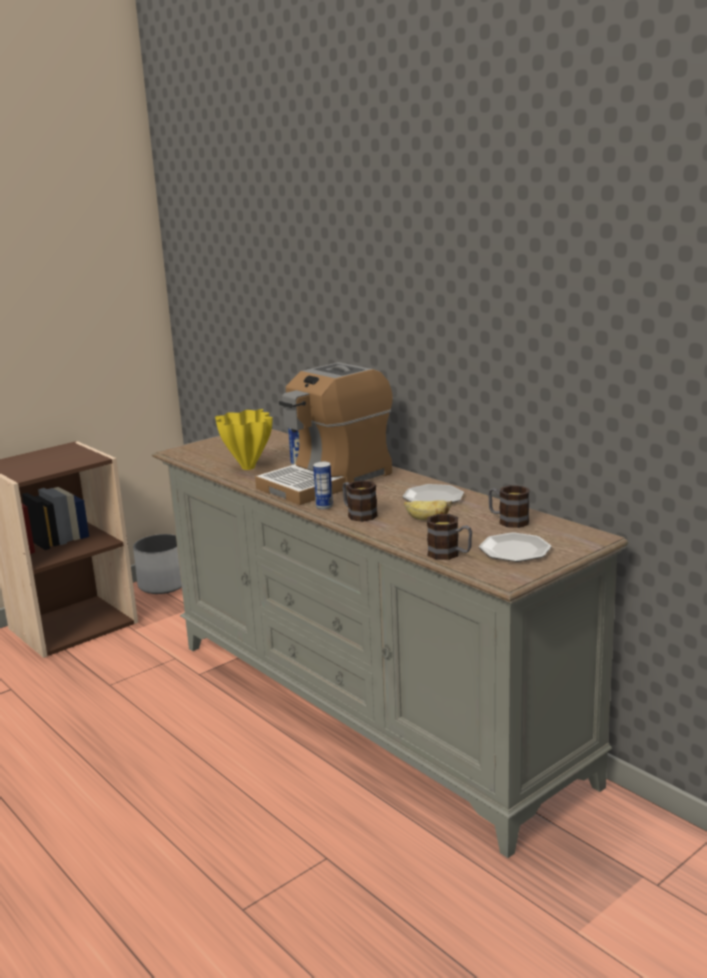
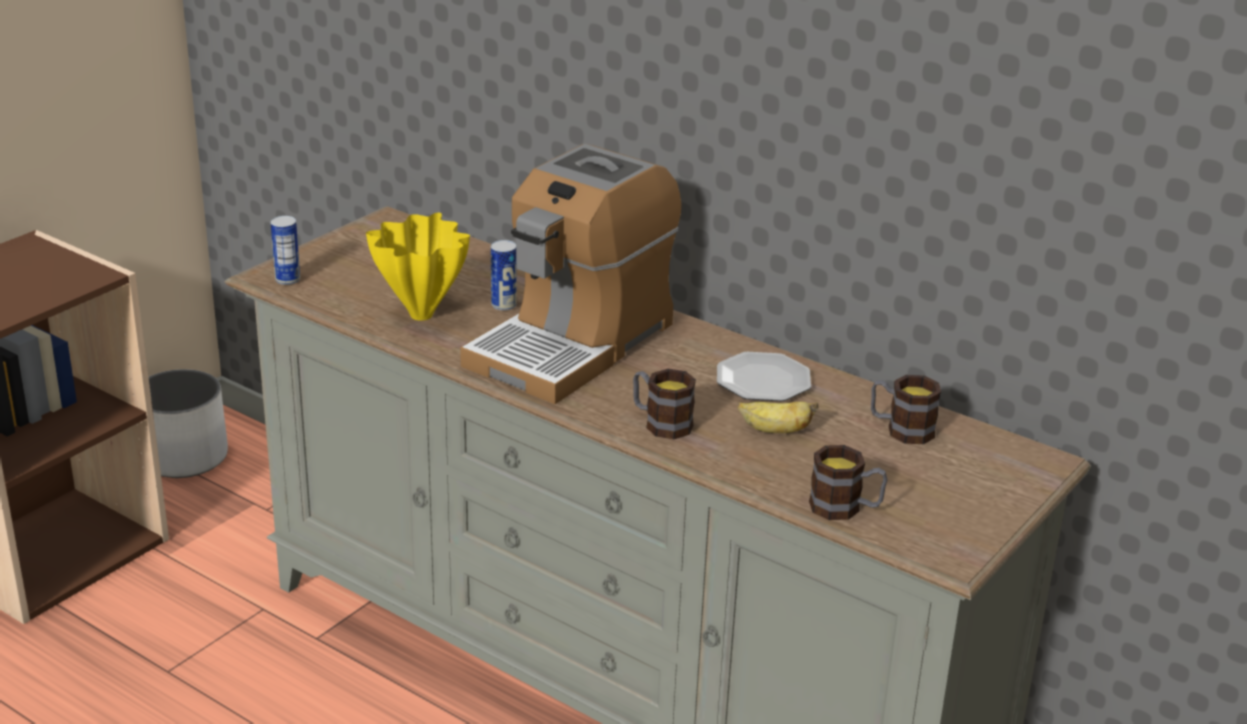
camera: 15 degrees left, 10 degrees up
(324, 506) = (596, 406): can -> can (287, 280)
(514, 550) = (938, 495): plate -> none

